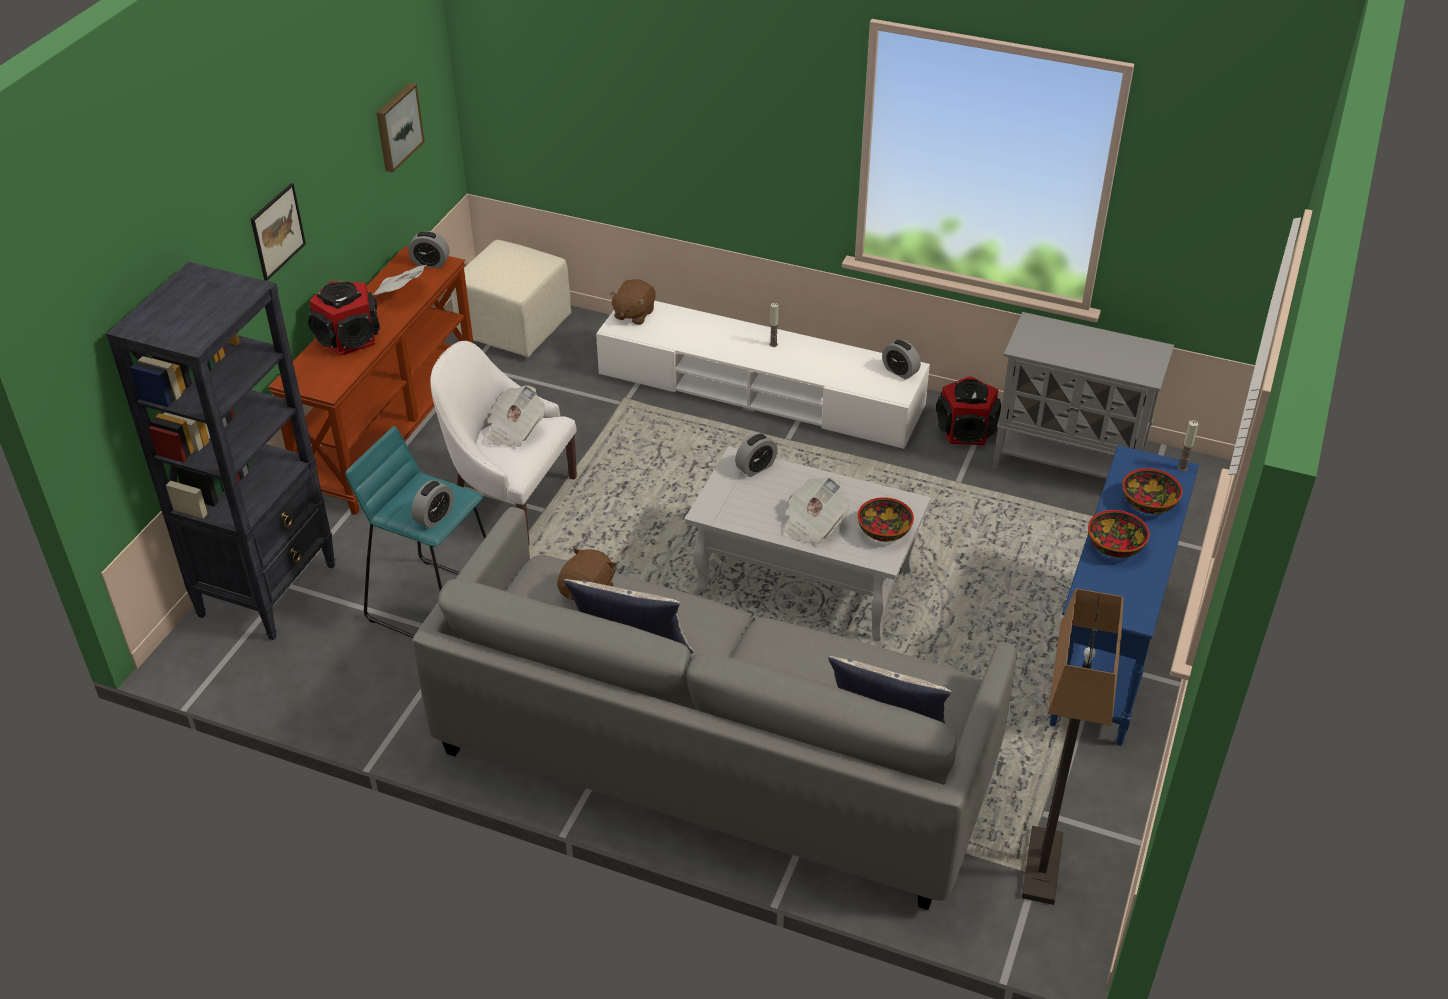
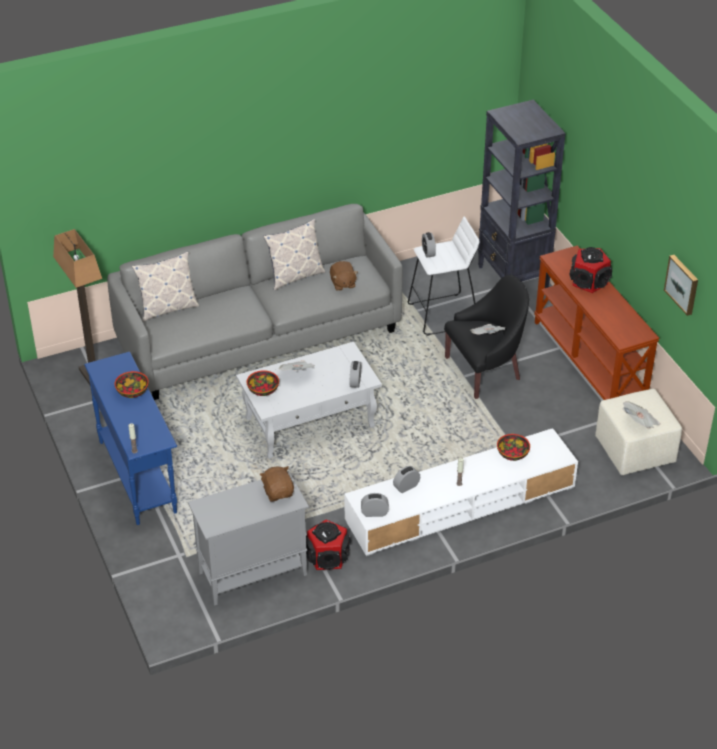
camera: 135 degrees right, 0 degrees up
(277, 231) = (609, 202): picture -> none
(400, 293) = (611, 314): newspaper -> newspaper (640, 423)
(430, 263) = (629, 336): alarm clock -> alarm clock (406, 487)
(435, 604) = (443, 315): turquoise stool -> white stool
(510, 500) = (485, 370): white armchair -> black armchair
(633, 314) = (553, 451): brown plush toy -> brown plush toy (278, 492)
(1147, 503) = (135, 421): bowl -> bowl (513, 454)

